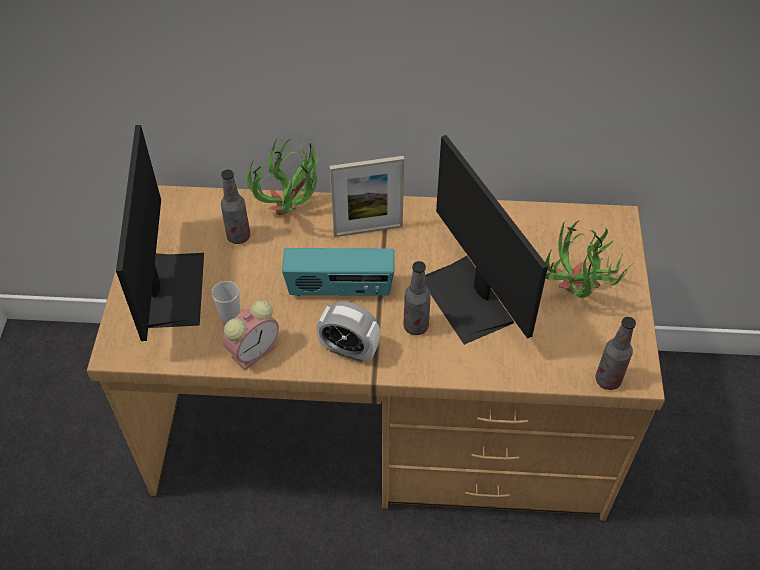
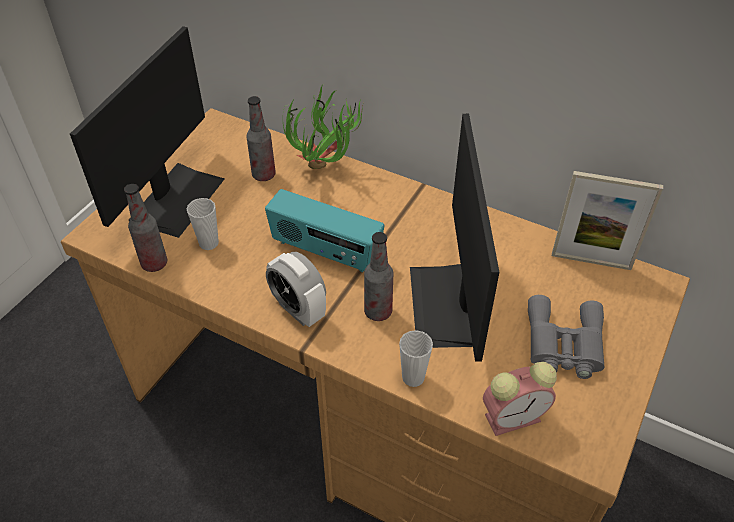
camera: 25 degrees right, 5 degrees down
(255, 350) = (211, 277): alarm clock -> alarm clock (514, 416)
(368, 230) = (385, 208): picture frame -> picture frame (591, 261)
(475, 370) = (413, 377): none -> cup
(573, 298) = (563, 345): potted plant -> grey binoculars
(608, 380) = (557, 447): bottle -> bottle (154, 263)

